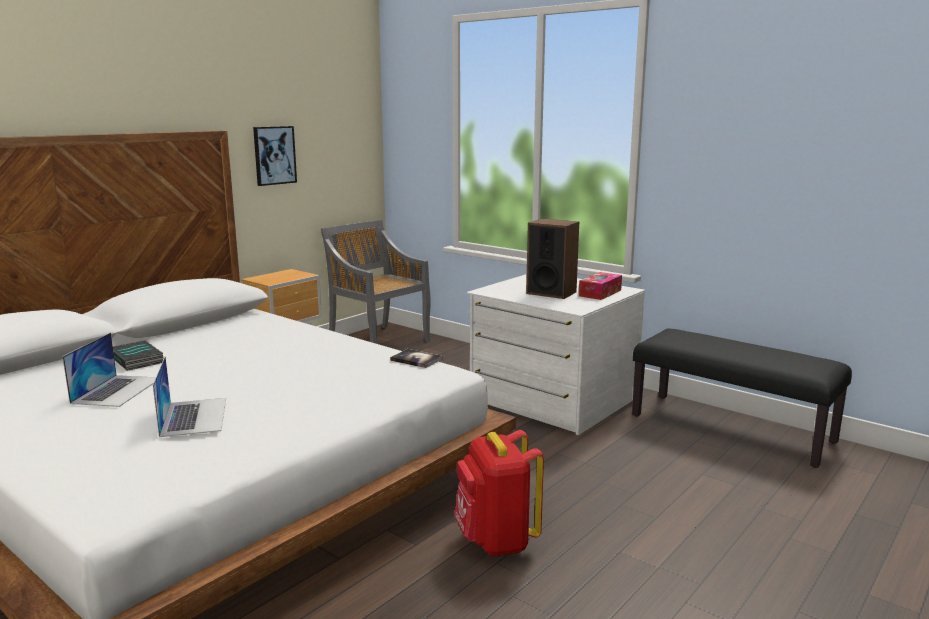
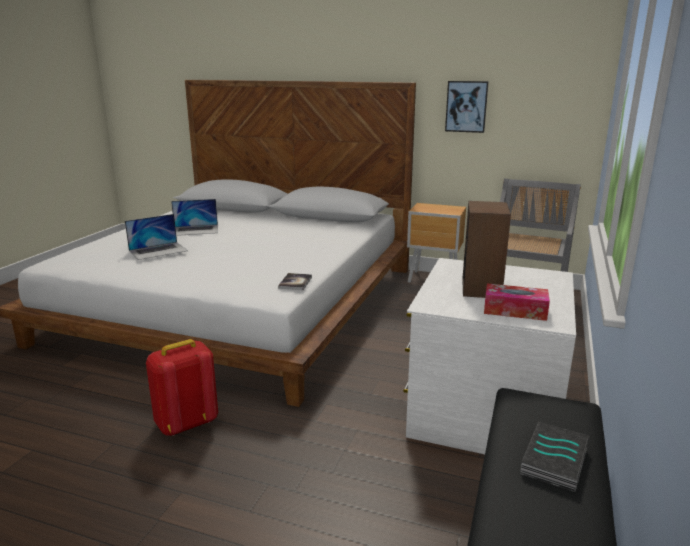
camera: 70 degrees right, 5 degrees up
(138, 359) = (250, 223): book -> book (556, 461)

